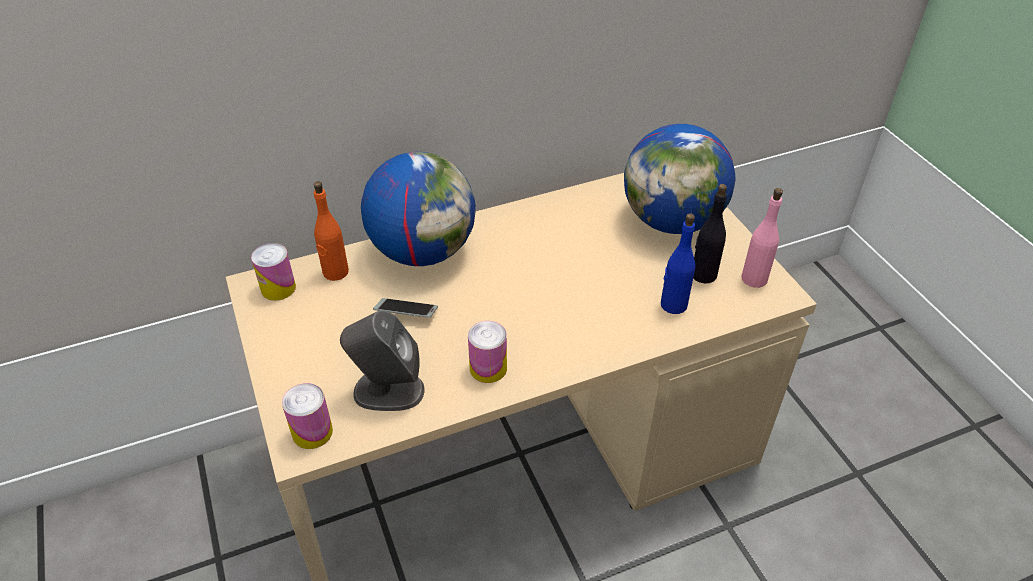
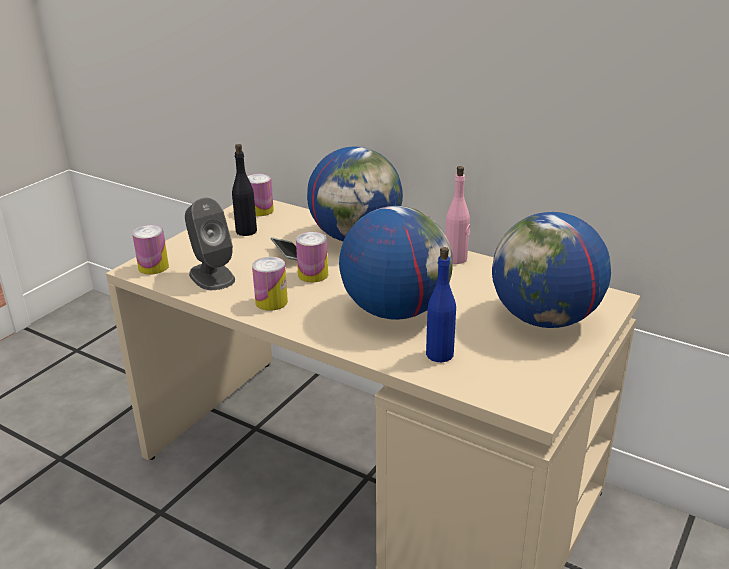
camera: 55 degrees right, 15 degrees down
(335, 272) = (296, 220): orange bottle -> none
(465, 315) = (313, 274): none -> can
(582, 294) = (395, 310): none -> globe
(703, 274) = (498, 357): black bottle -> black bottle (246, 231)
(754, 278) = (533, 385): pink bottle -> pink bottle (456, 259)

